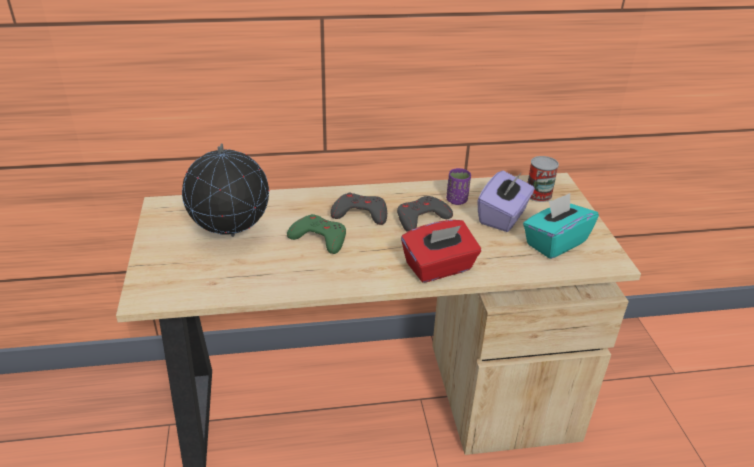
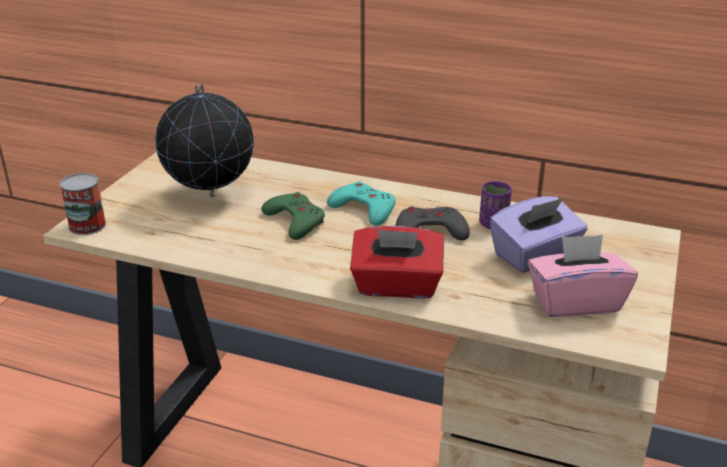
camera: 30 degrees right, 5 degrees down
(360, 213) = (364, 209): grey game controller -> turquoise game controller
(538, 194) = (610, 244): can -> can (87, 225)
(555, 242) = (575, 302): turquoise tissue box -> pink tissue box

